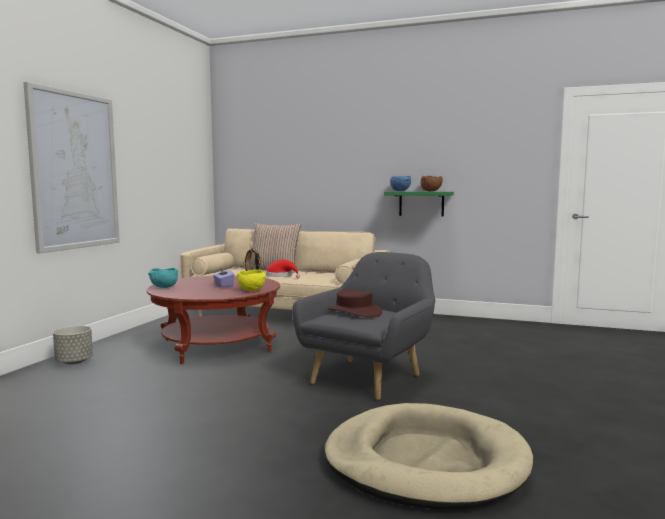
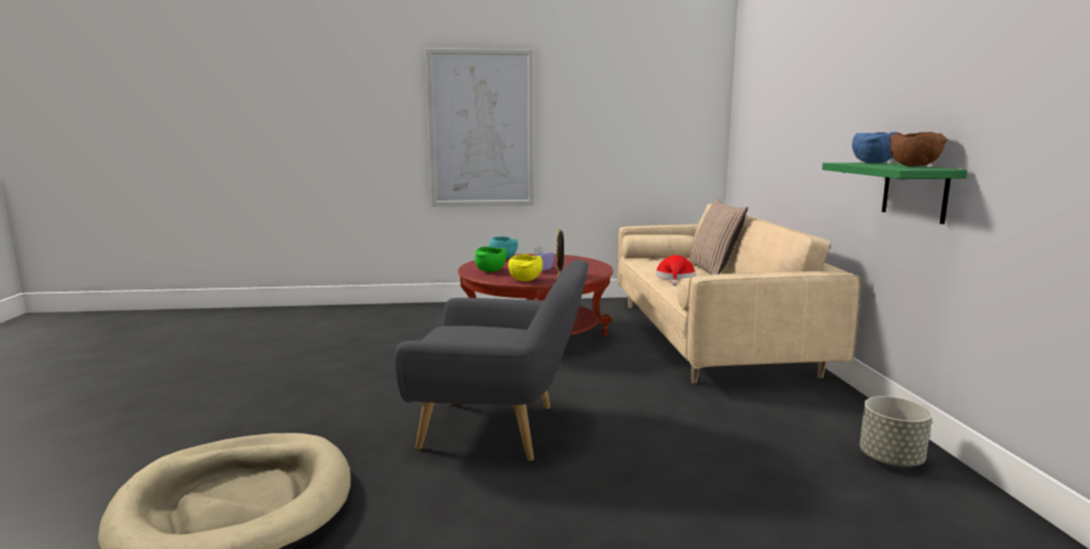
camera: 65 degrees right, 5 degrees up
(74, 361) = (439, 310): grey planter -> grey planter (891, 459)
(203, 293) = (491, 271): none -> green bowl
(354, 312) = (477, 332): brown hat -> none

